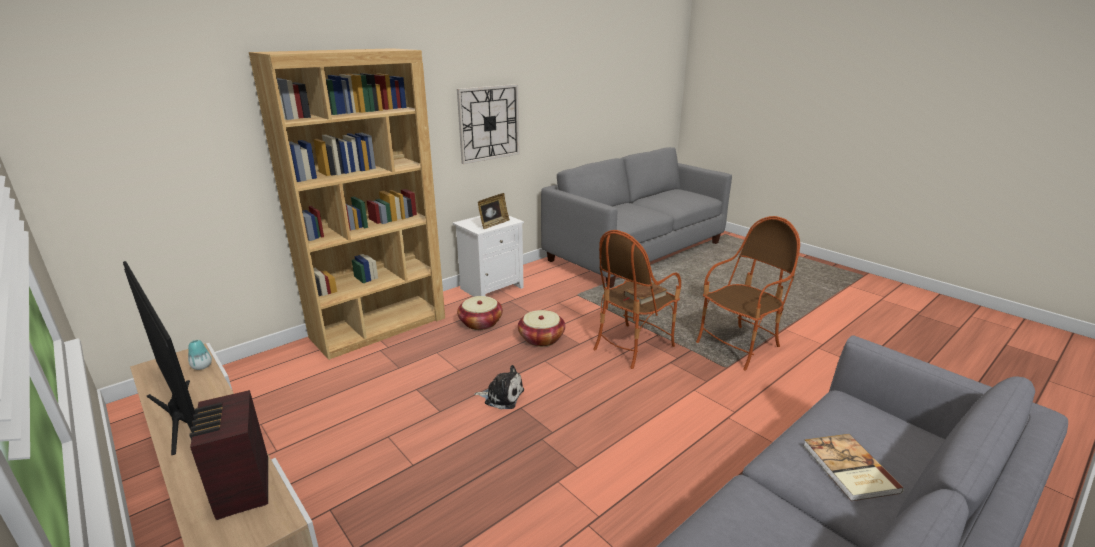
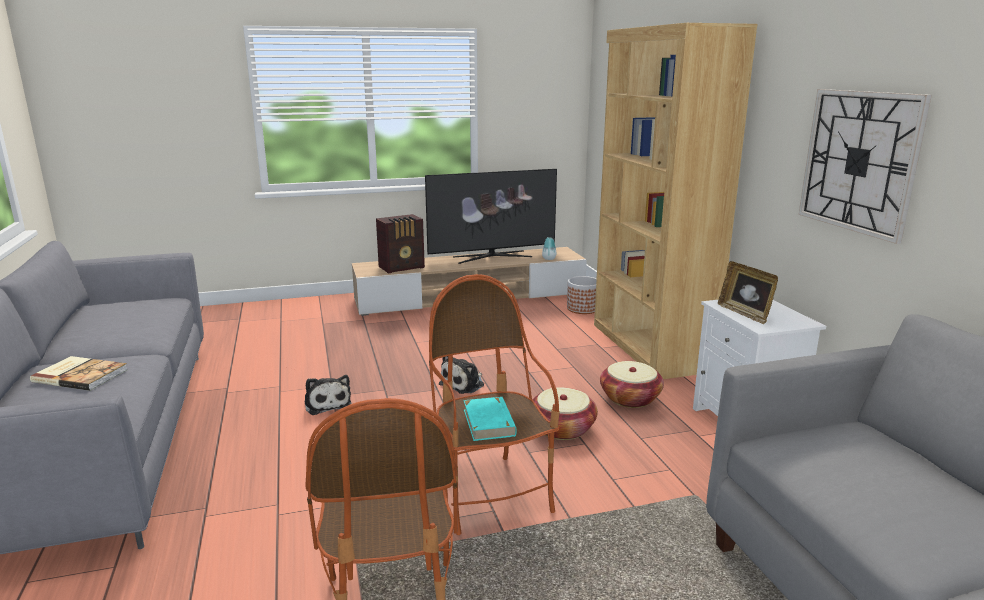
camera: 115 degrees right, 5 degrees down
(242, 489) = (402, 267): radio -> radio turned 150 degrees clockwise
(274, 374) = (583, 309): none -> planter
(594, 464) = (327, 403): none -> plush toy
(644, 296) = (489, 422): brown book -> turquoise book

